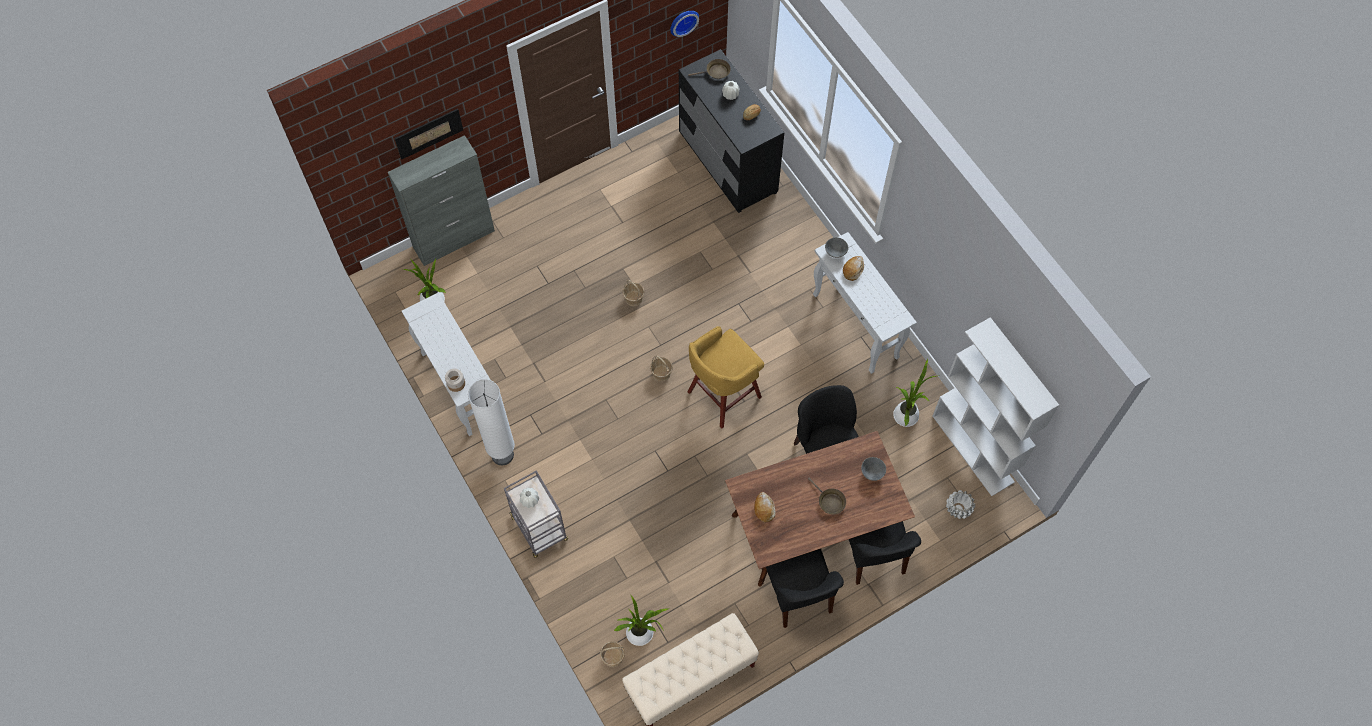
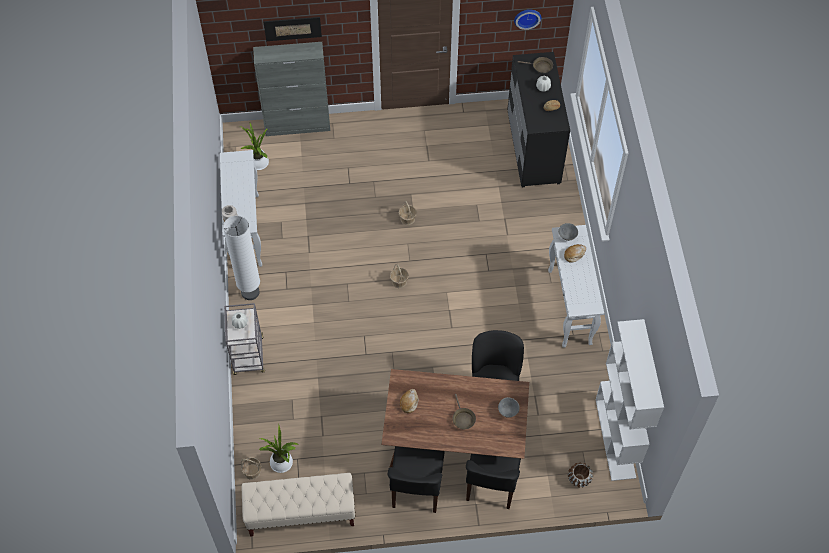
camera: 25 degrees right, 5 degrees down
(722, 396) = (436, 316): yellow stool -> none
(907, 414) = (575, 389): potted plant -> none
(958, 508) = (579, 478): white planter -> brown planter

